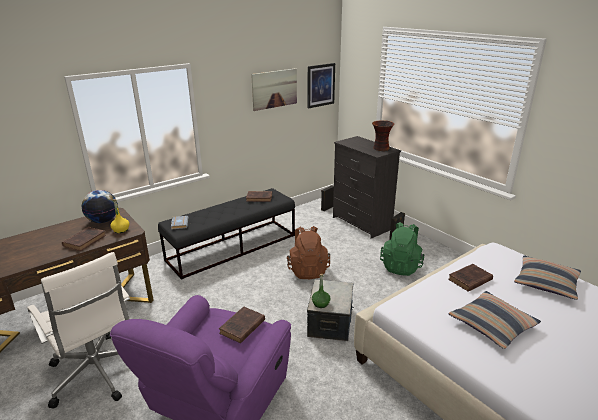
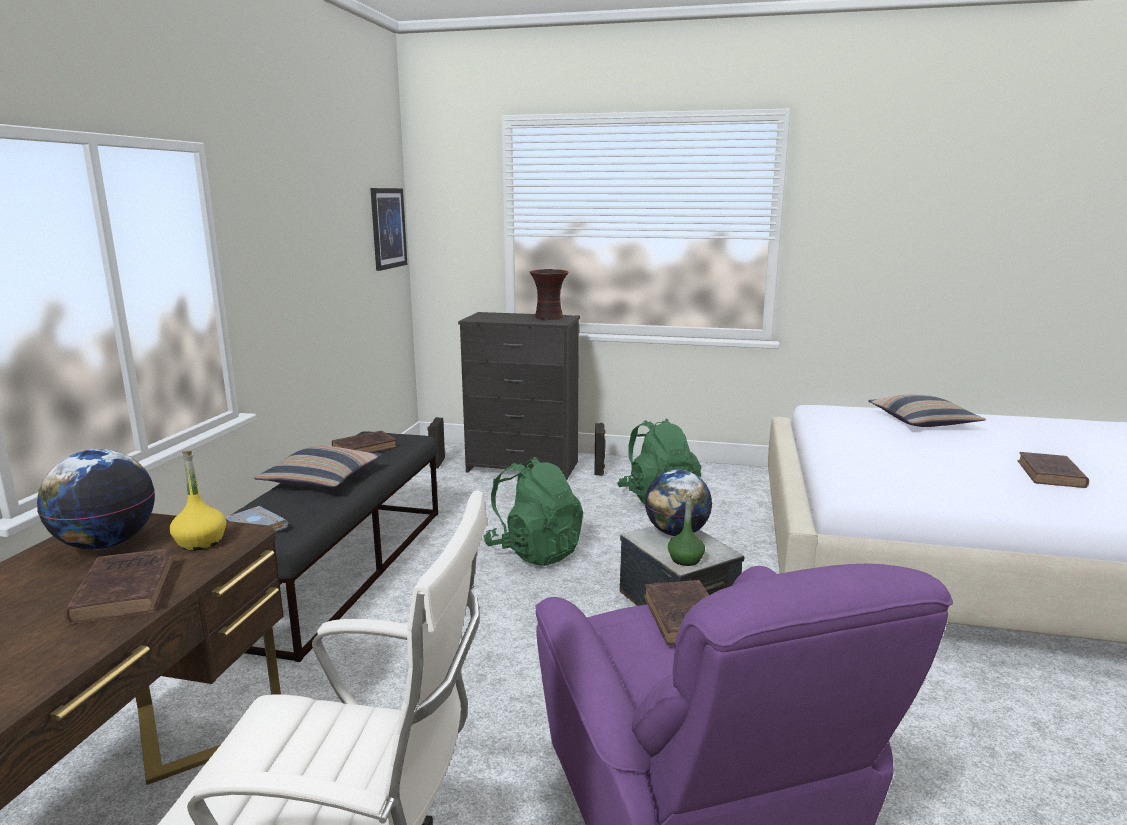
camera: 40 degrees left, 10 degrees down
(274, 89) = (332, 226): picture -> none
(307, 270) = (534, 551): brown backpack -> green backpack
(338, 289) = (676, 533): none -> globe
(469, 280) = (858, 441): brown book -> brown book (1051, 475)
(492, 325) = (963, 472): pillow -> pillow (321, 479)

